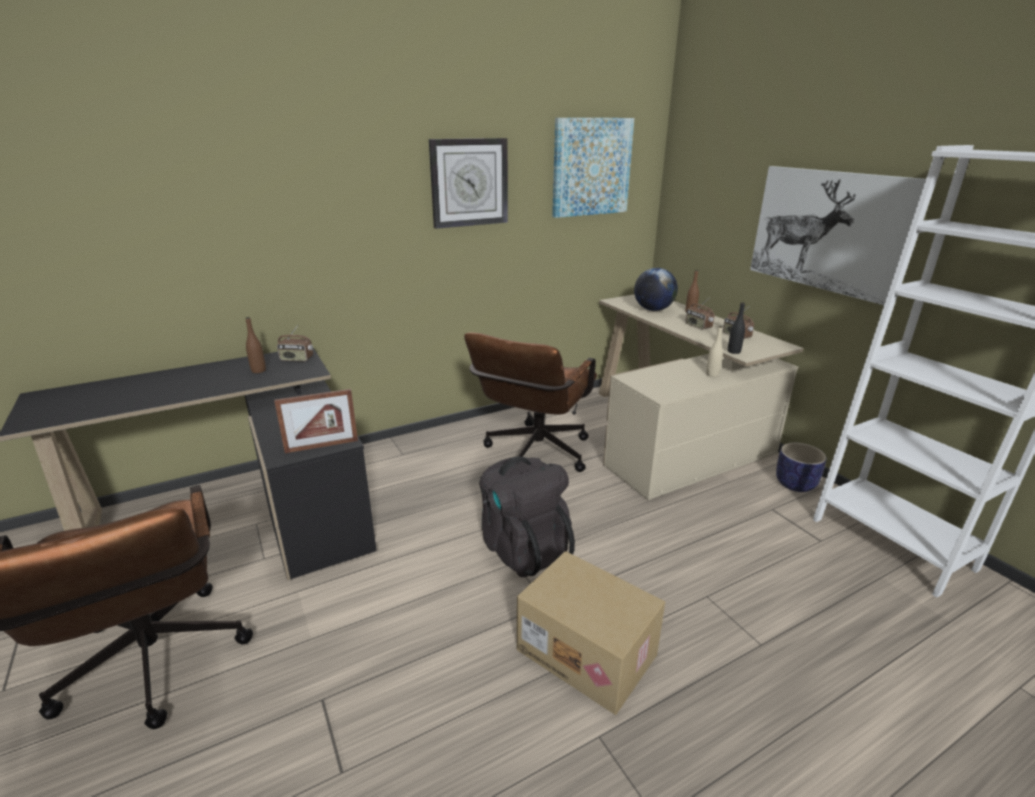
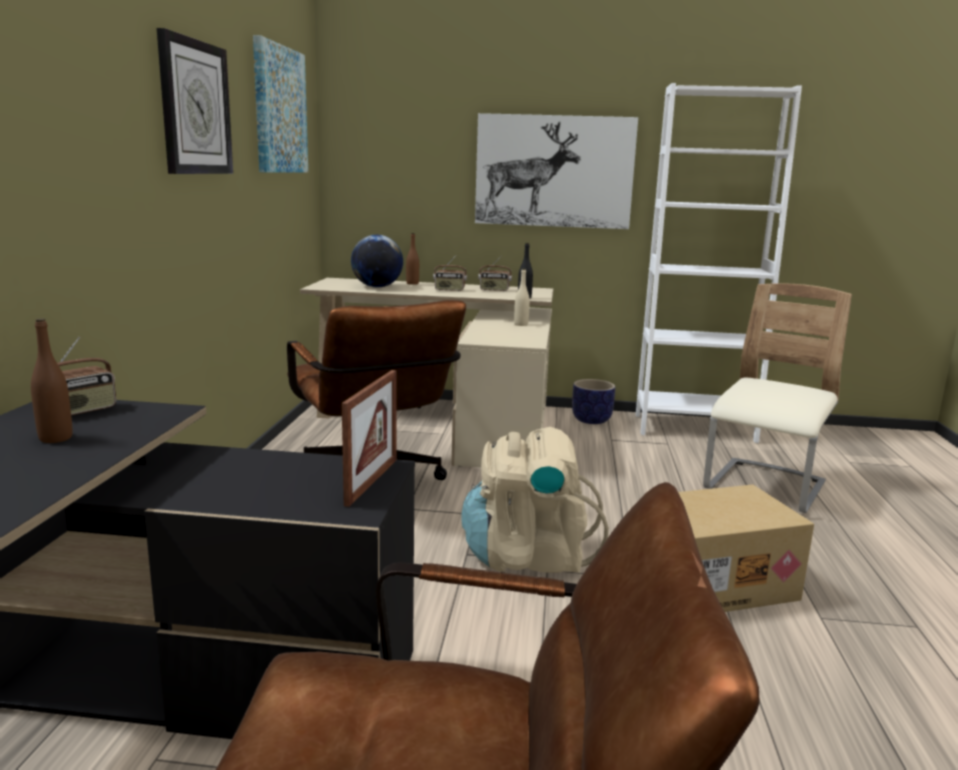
camera: 55 degrees left, 10 degrees down
(523, 547) = (528, 556): black backpack -> beige backpack
(821, 633) = (765, 488): none -> beige chair

